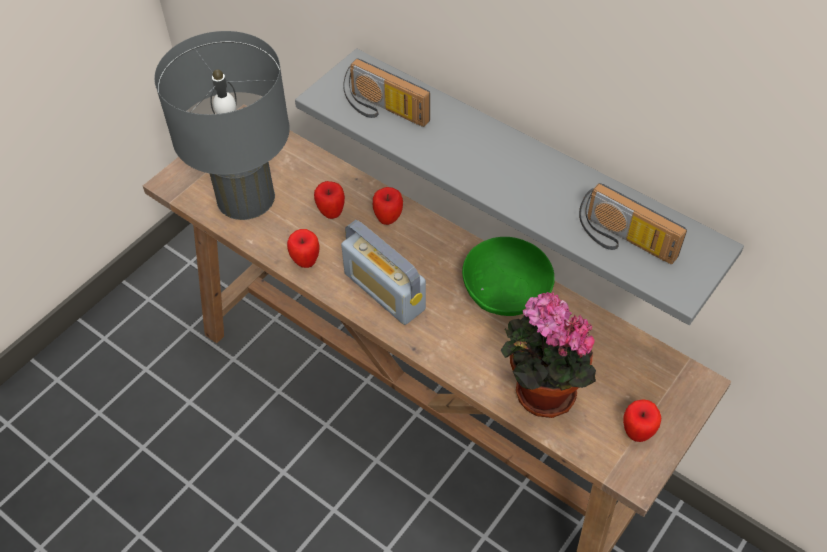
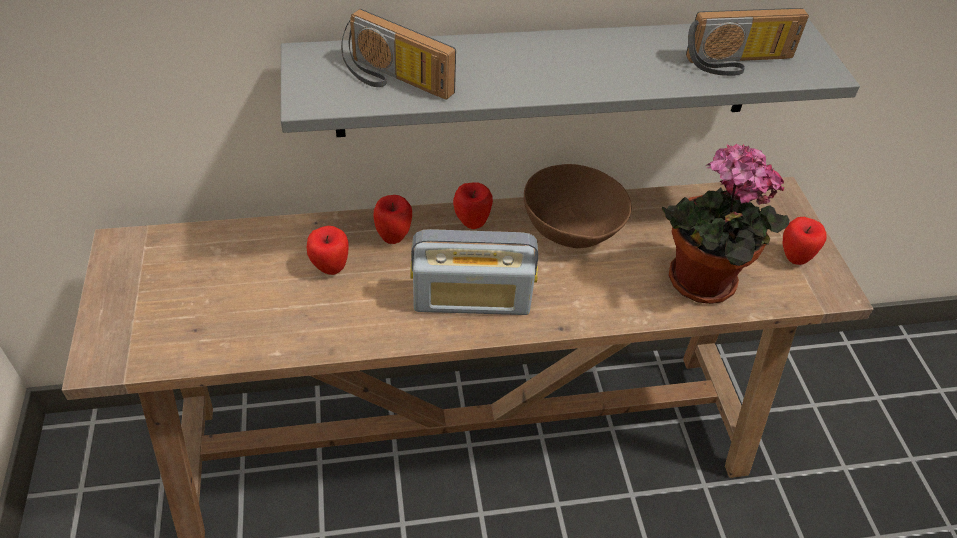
camera: 50 degrees left, 5 degrees down
(245, 197) = (215, 315): grey table lamp -> none
(305, 261) = (362, 329): apple -> apple (472, 223)
(383, 111) = (393, 80): radio -> radio turned 45 degrees clockwise
(506, 293) = (572, 227): green bowl -> brown bowl

